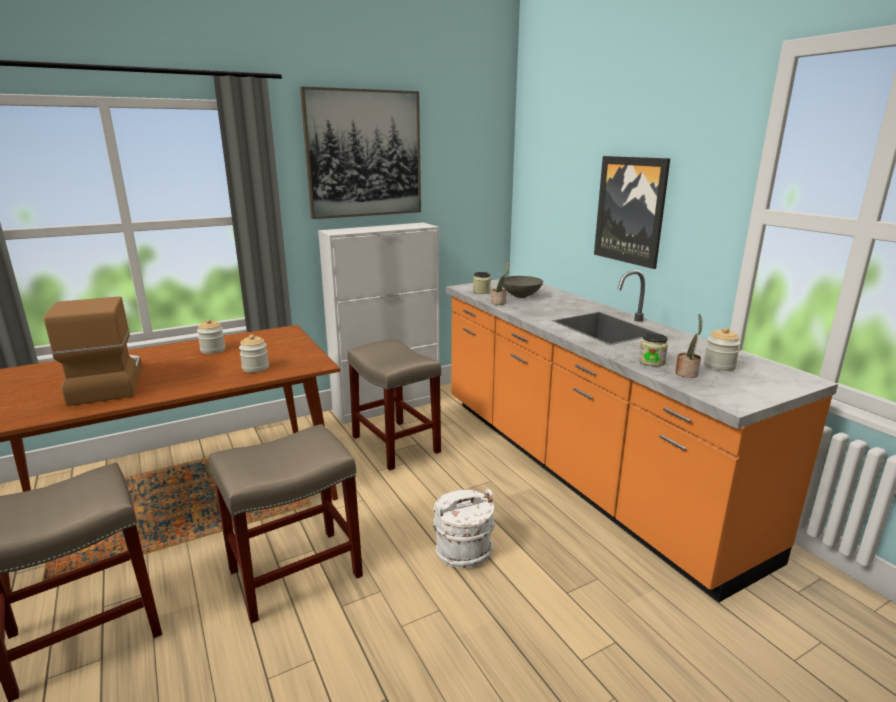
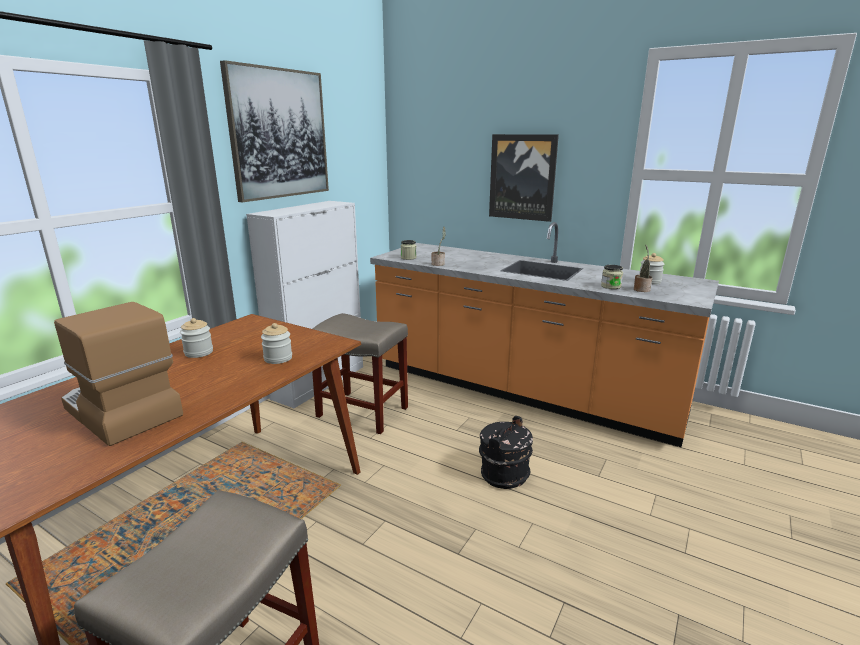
camera: 30 degrees left, 0 degrees up
(293, 574) = (389, 547): beige stool -> none
(463, 550) = (503, 474): white bucket -> black bucket
(521, 296) = (445, 257): grey bowl -> none

